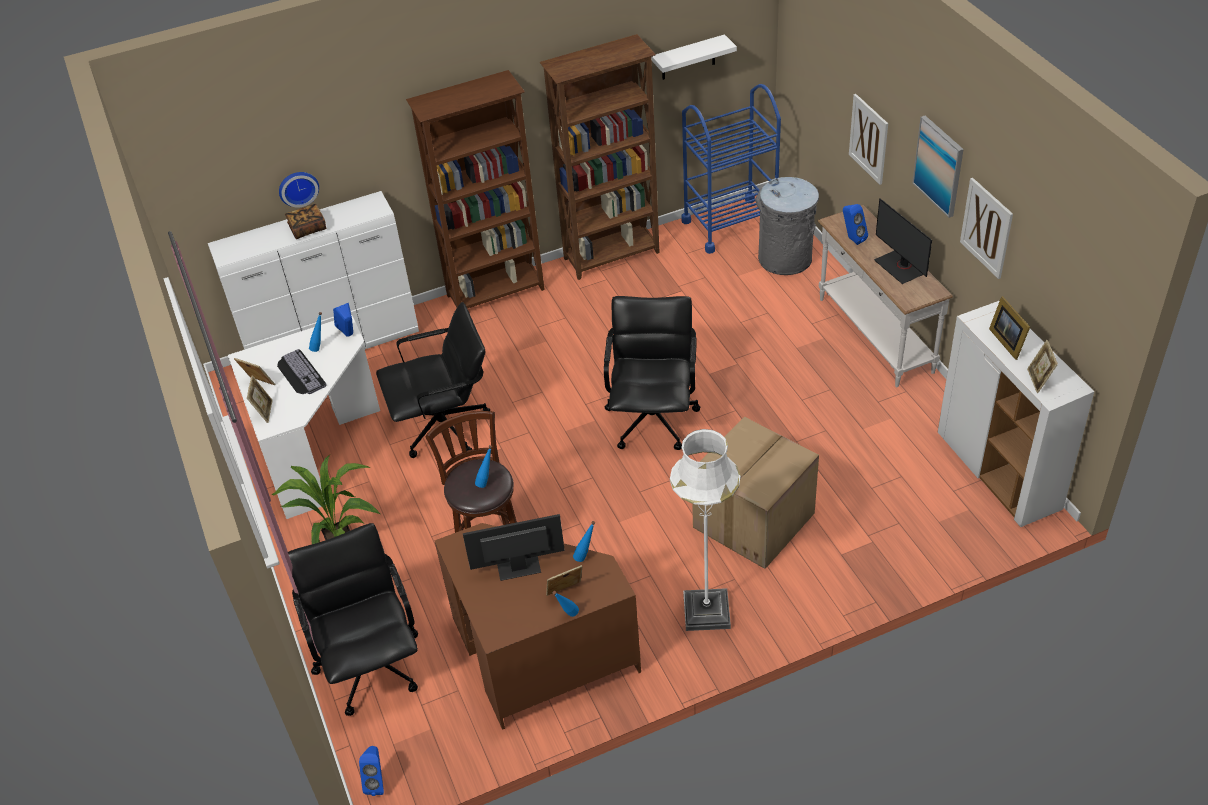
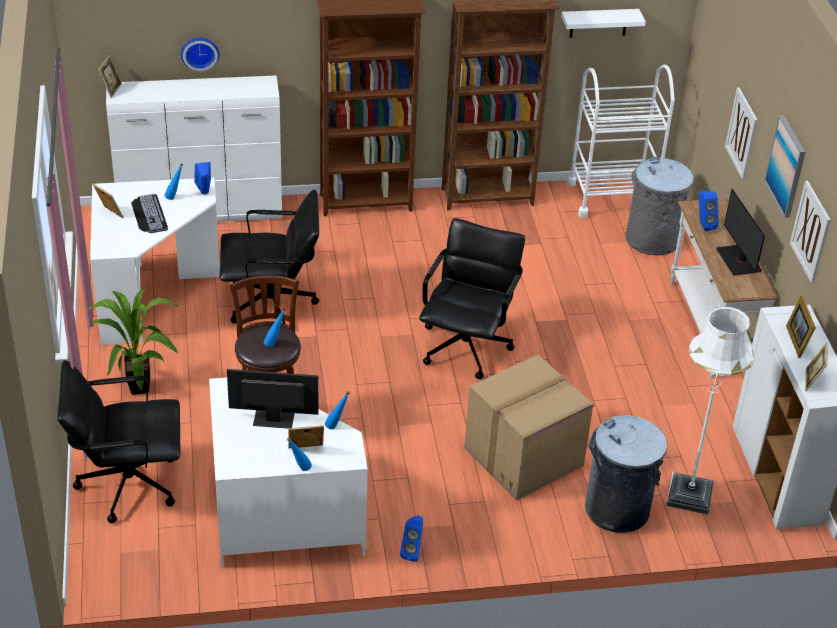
camera: 10 degrees right, 5 degrees down
(264, 411) = (105, 237): picture frame -> picture frame (111, 90)
(307, 228) = (198, 91): book -> none
(371, 665) = (127, 484): black office chair -> black office chair turned 90 degrees counterclockwise
(377, 782) = (94, 579): blue speaker -> blue speaker (413, 552)
(539, 657) = (279, 518): brown desk -> white desk
(706, 611) = (447, 521): white floor lamp -> white floor lamp (689, 495)
(730, 225) = (611, 197): blue cart -> white cart
(864, 550) = (617, 509): none -> grey trash can

